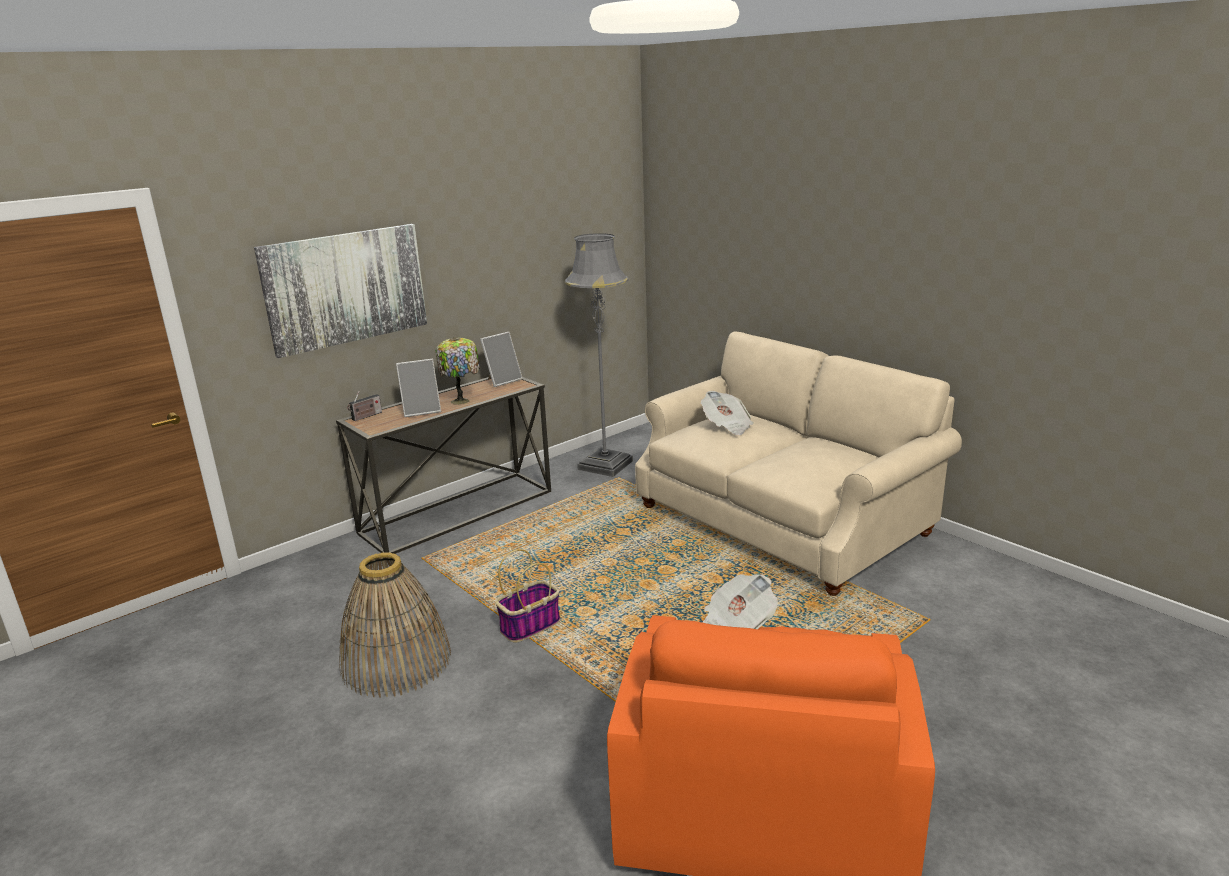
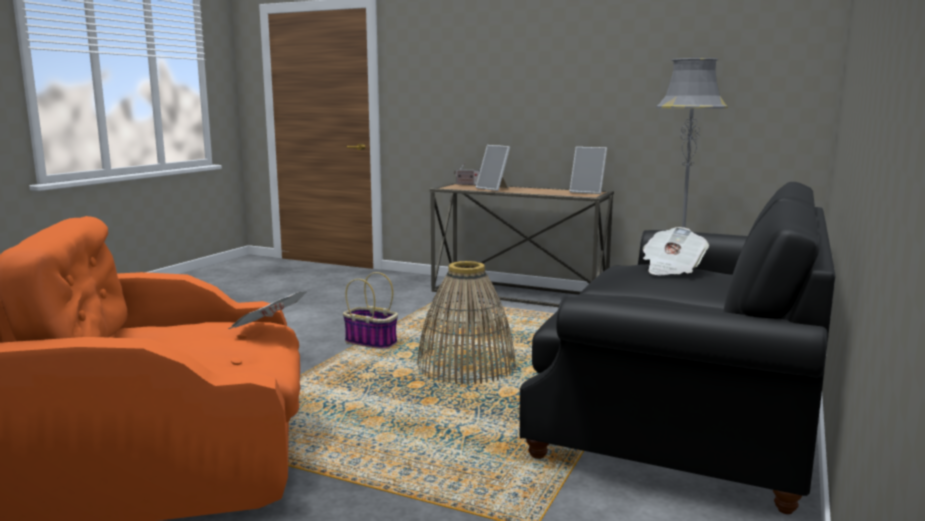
camera: 65 degrees right, 10 degrees down
(345, 288) = (481, 82): picture -> none
(396, 661) = (304, 319): basket -> basket (466, 366)
(461, 401) = (528, 191): table lamp -> none
(782, 520) = (683, 409): beige sofa -> black sofa

